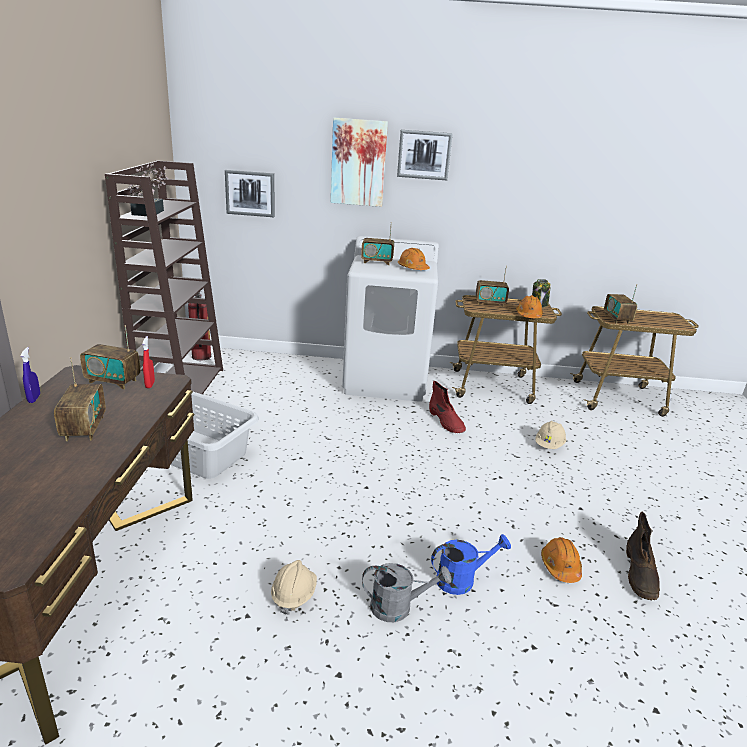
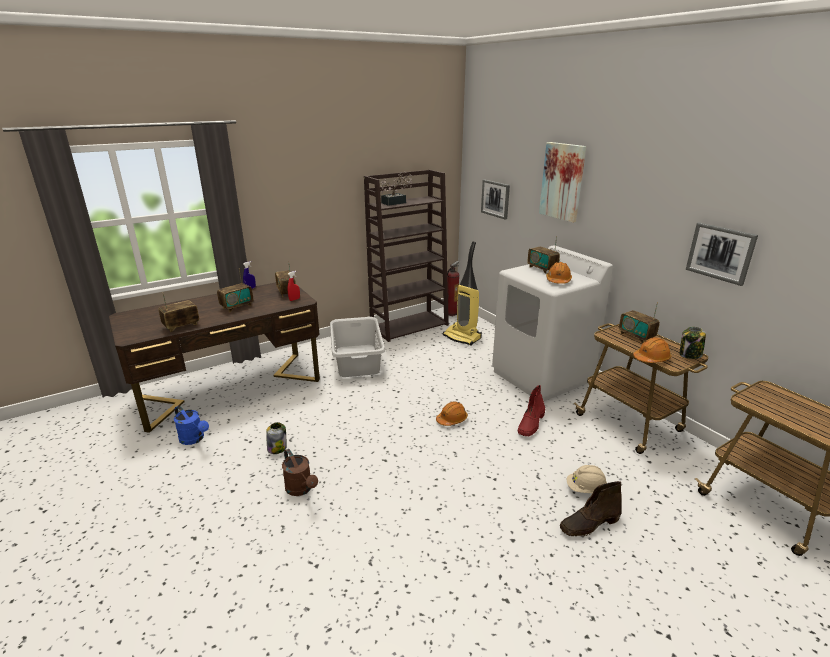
camera: 55 degrees right, 0 degrees up
(260, 376) = (462, 337): none -> vacuum cleaner
(293, 595) = (277, 448): beige hard hat -> jar
(398, 607) = (301, 489): grey watering can -> brown watering can
(424, 155) = (612, 179): picture -> picture (720, 253)
(462, 579) = (352, 506): blue watering can -> blue watering can (194, 439)
(560, 566) = (418, 552): orange hard hat -> orange hard hat (452, 419)
(617, 319) = (759, 401): radio -> radio (181, 326)
(640, 574) = (462, 608): brown boot -> brown boot (589, 524)

